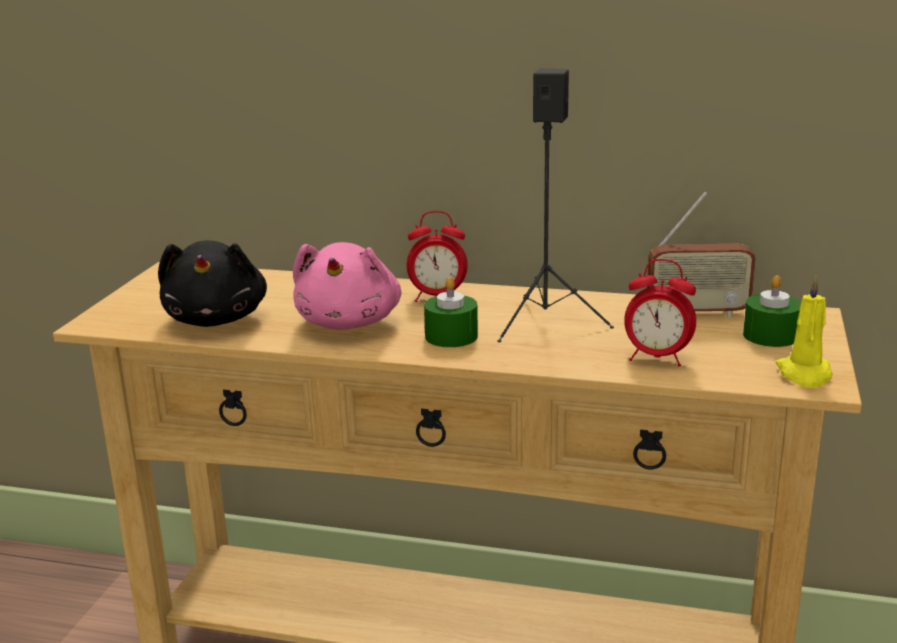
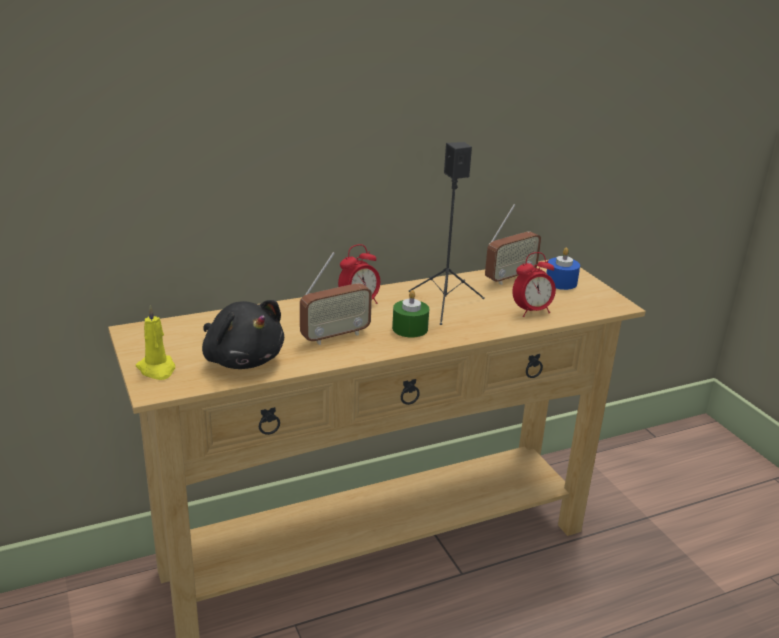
camera: 40 degrees left, 5 degrees up
(350, 322) = (335, 336): pink plush toy -> radio
(770, 336) = (561, 282): green candle -> blue candle
(805, 374) = (605, 301): yellow candle -> yellow candle (157, 369)

